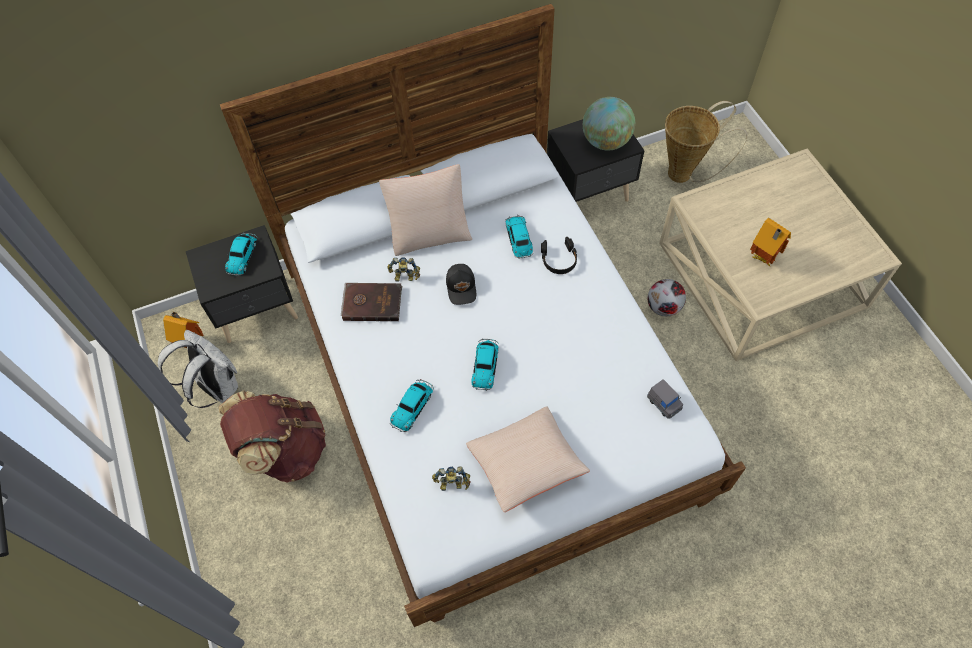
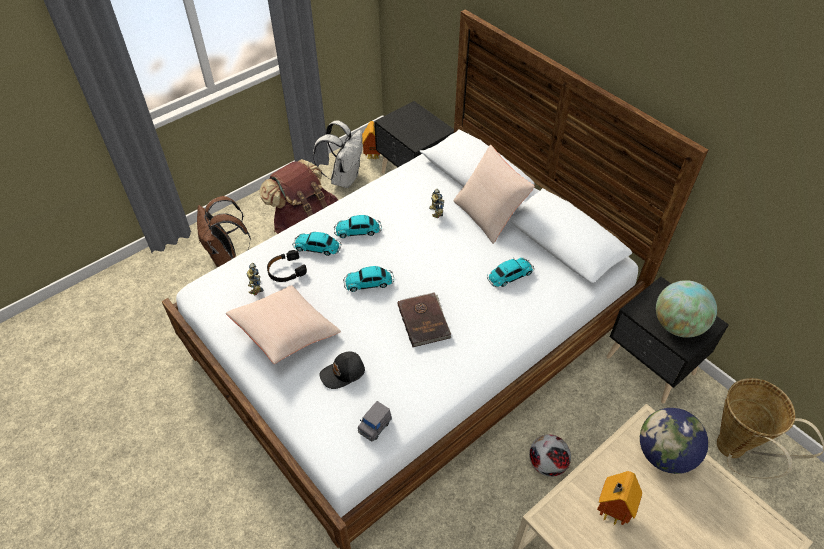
camera: 70 degrees right, 10 degrees down
(243, 256) = (423, 128): toy car -> toy car (358, 230)
(287, 558) = (226, 256): none -> brown backpack
(372, 303) = (403, 199): brown book -> brown book (424, 320)
(462, 287) = (441, 249): black cap -> black cap (343, 373)
(559, 259) = (501, 309): black headphones -> black headphones (286, 271)
(721, 204) = (664, 454): none -> globe

